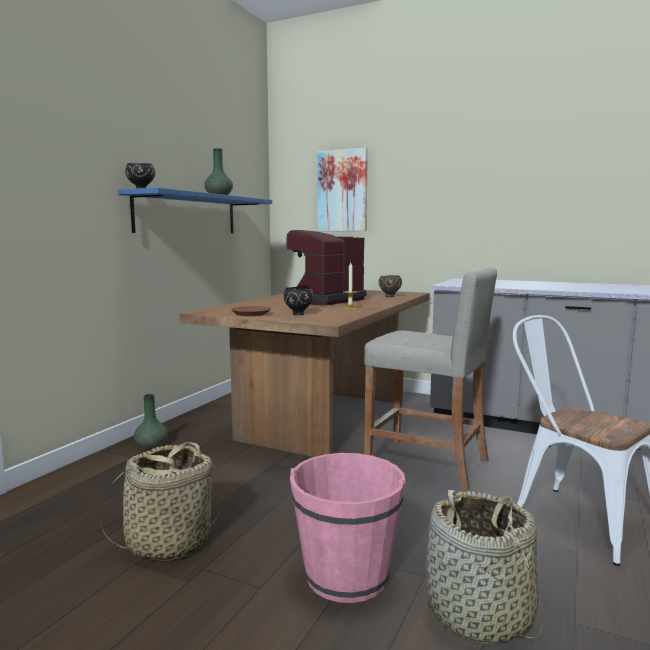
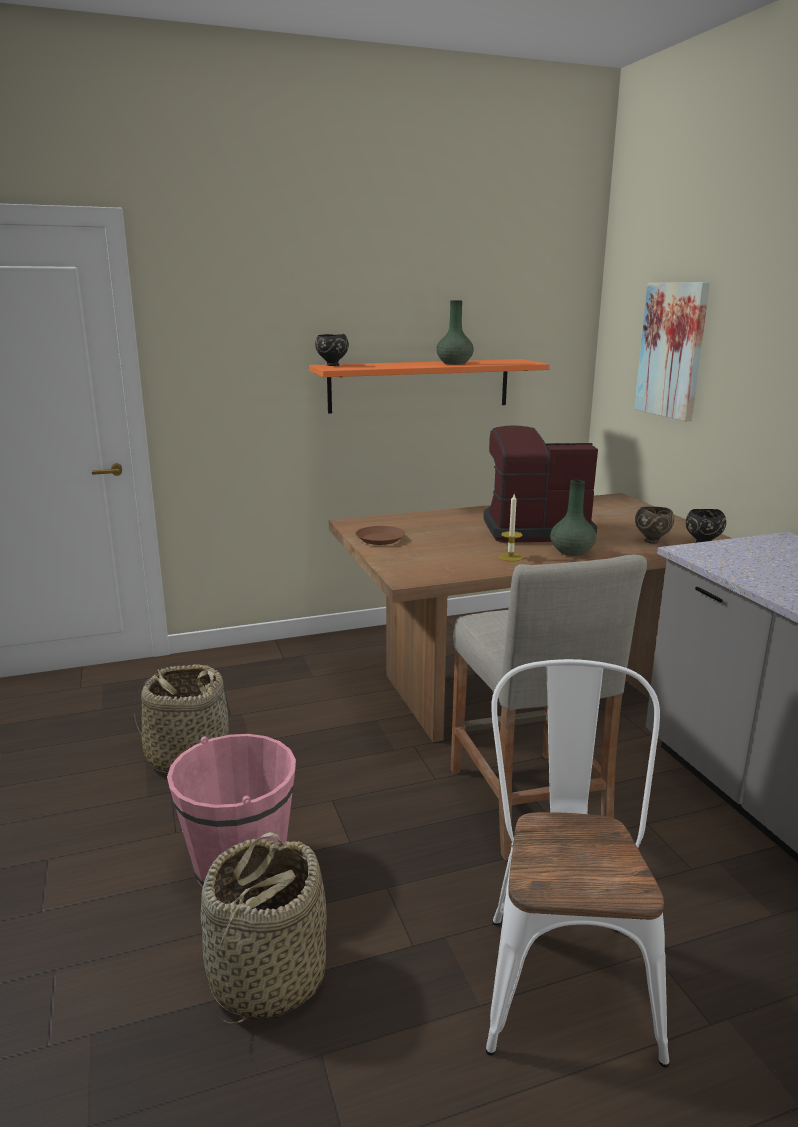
camera: 45 degrees right, 10 degrees up
(152, 445) = (316, 651): green vase -> green vase (572, 552)
(187, 214) = (420, 385): blue shelf -> orange shelf
(298, 314) = (421, 553): black bowl -> black bowl (702, 544)

